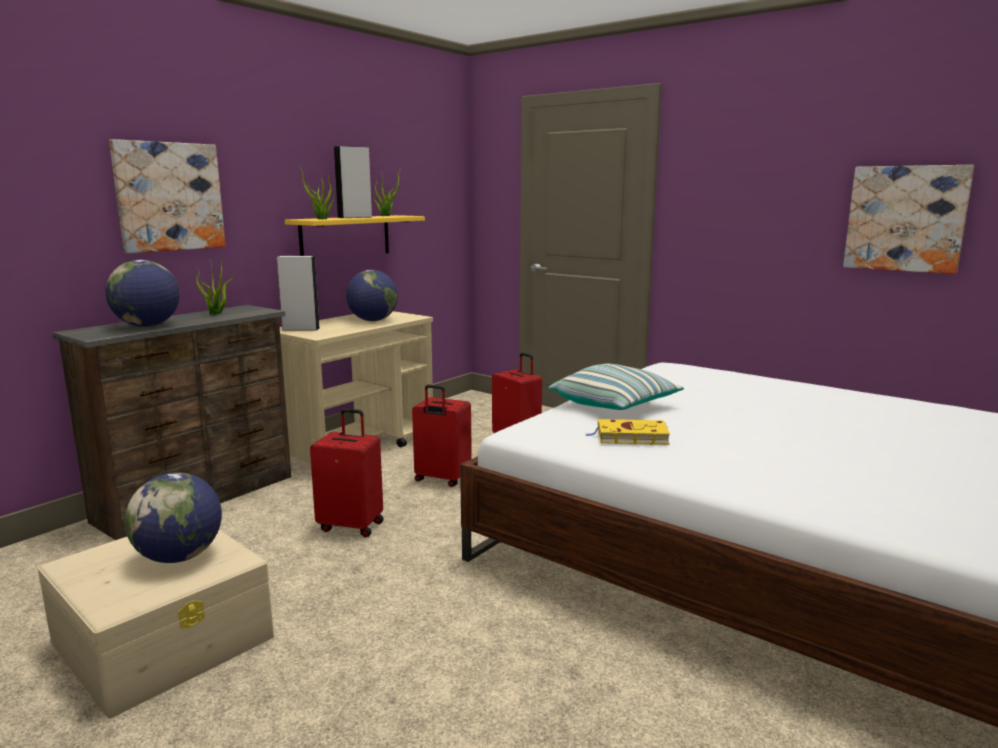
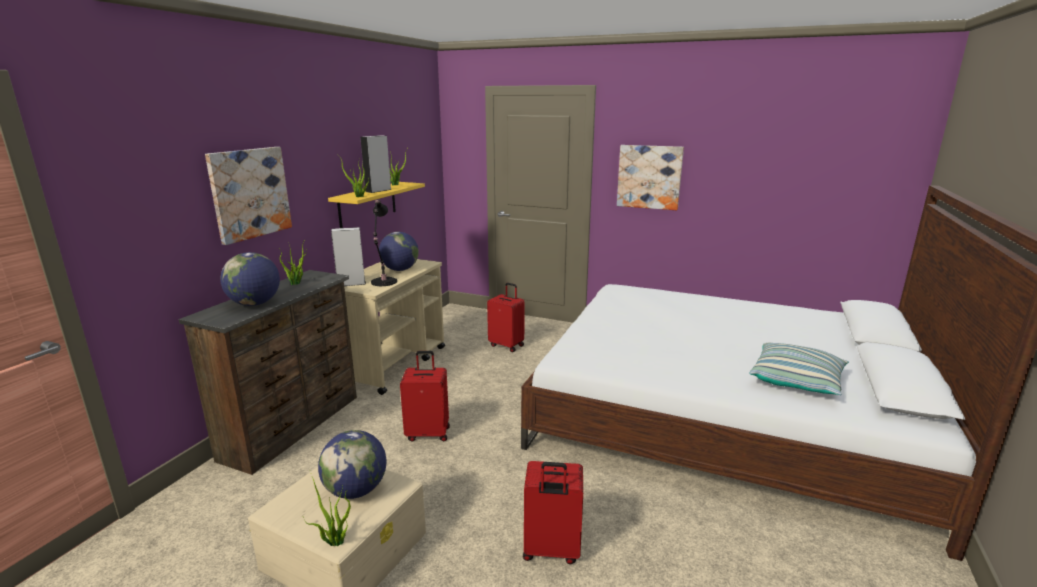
camera: 15 degrees left, 5 degrees up
(108, 608) = (334, 542): none -> potted plant
(339, 330) = (383, 283): none -> black table lamp
(441, 479) = (471, 385): red suitcase -> red suitcase (551, 550)
(615, 406) = (606, 329): pillow -> pillow (796, 381)
(629, 437) = (633, 356): yellow book -> none
(905, 218) = (763, 186): picture -> picture (649, 177)

